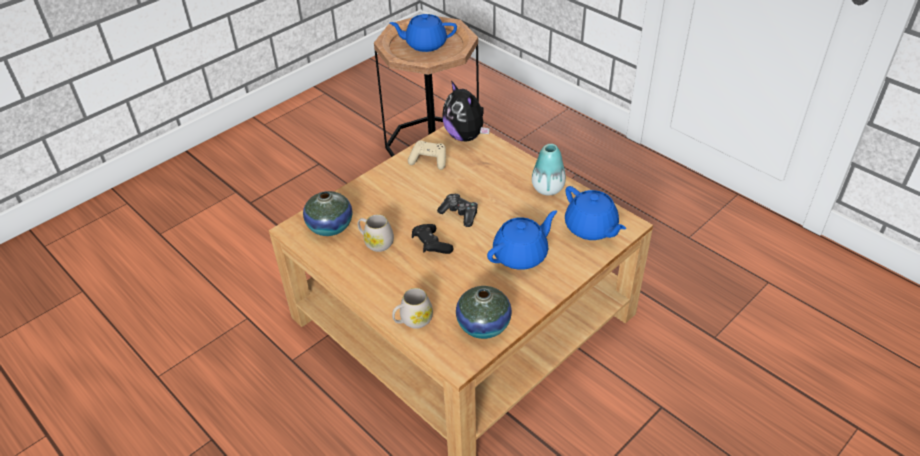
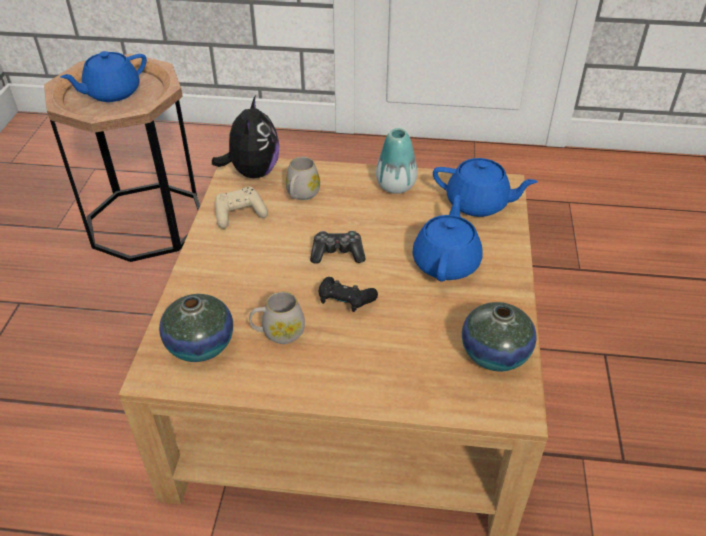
camera: 40 degrees left, 0 degrees up
(413, 320) = (419, 395): white mug -> white mug (301, 195)
(466, 136) = (252, 172): plush toy -> plush toy turned 105 degrees counterclockwise

